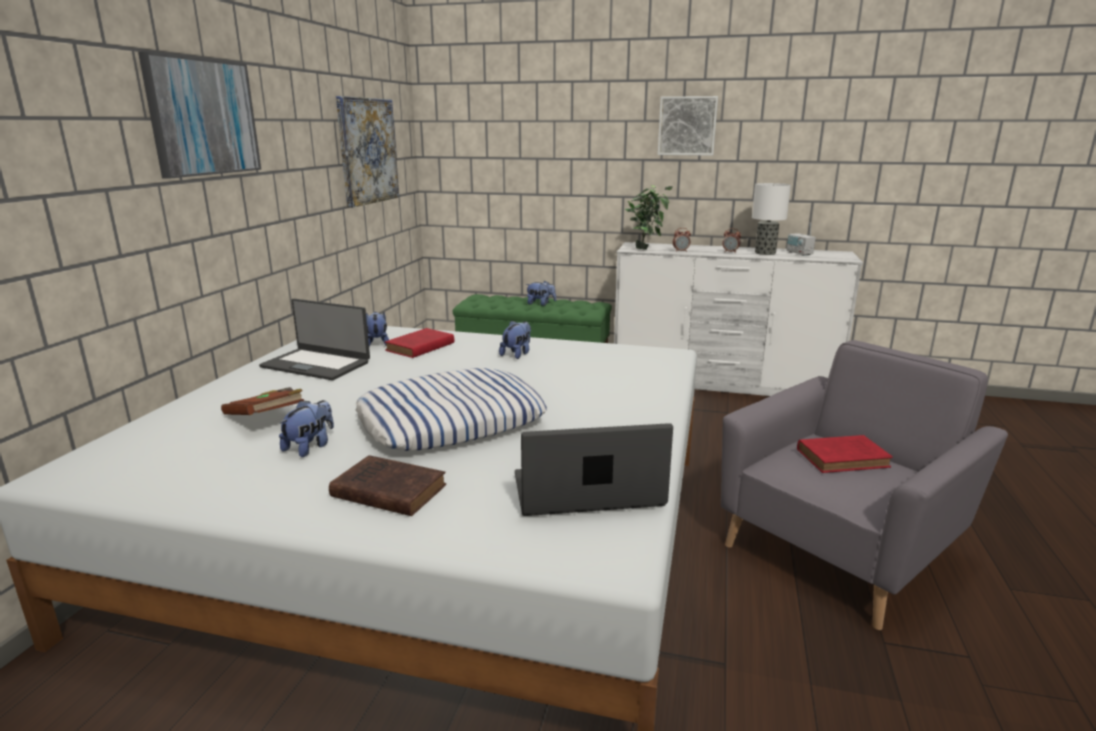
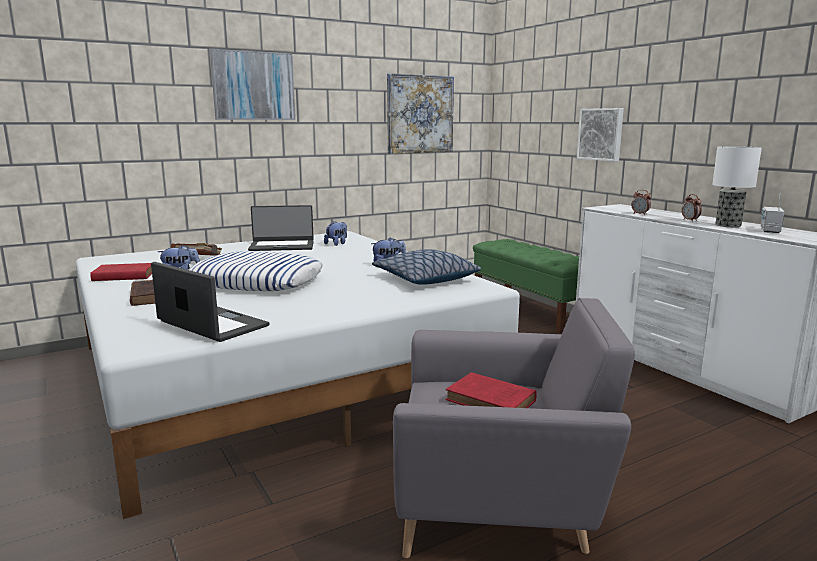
camera: 45 degrees right, 5 degrees down
(316, 364) = (282, 246): laptop -> laptop turned 75 degrees counterclockwise
(419, 347) = (349, 250): red book -> red book (122, 276)
(540, 304) = (538, 252): plush toy -> none
(599, 360) = (425, 279): none -> pillow
(646, 249) = (615, 209): potted plant -> none
(687, 126) = (682, 87): picture -> picture (601, 134)

